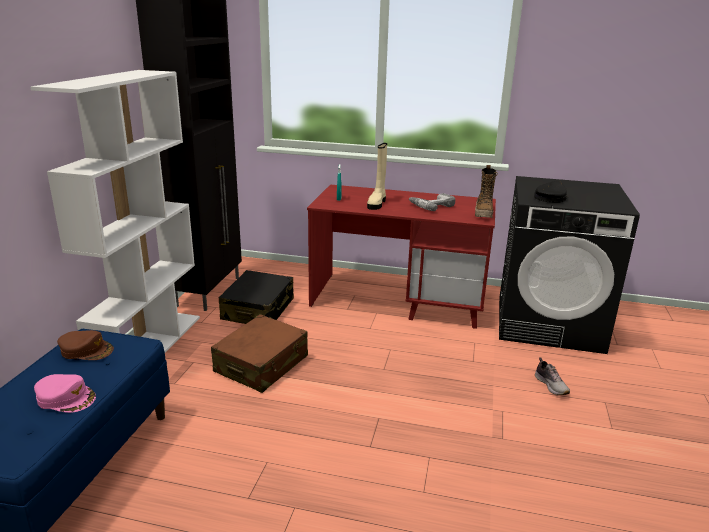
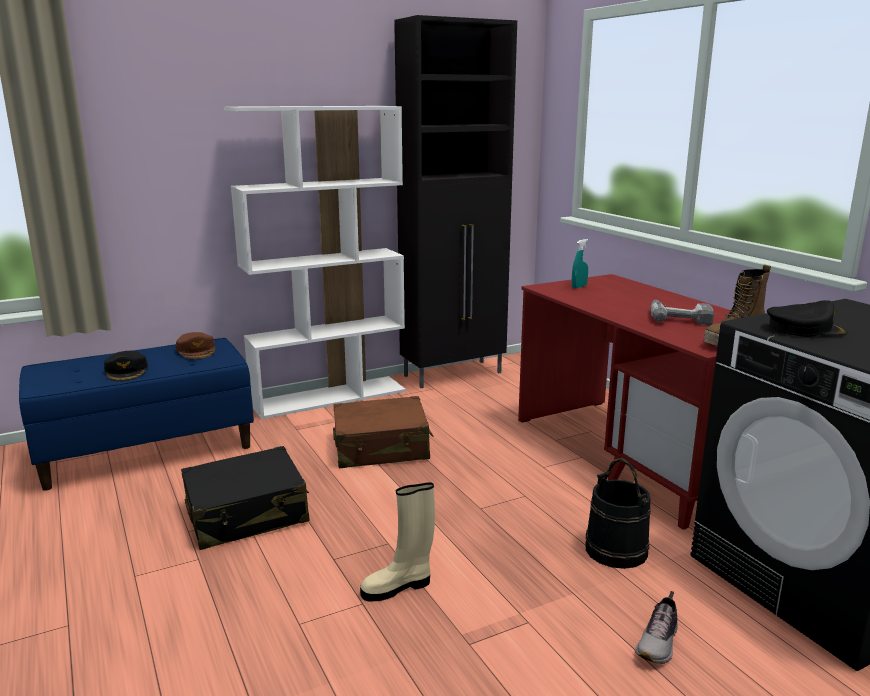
camera: 50 degrees right, 5 degrees down
(66, 398) = (126, 371): pink cap -> black cap
(258, 309) = (466, 405): black suitcase -> black suitcase (247, 514)
(377, 203) = (611, 300): beige boot -> beige boot (398, 587)
(472, 354) = (616, 550): none -> black bucket

